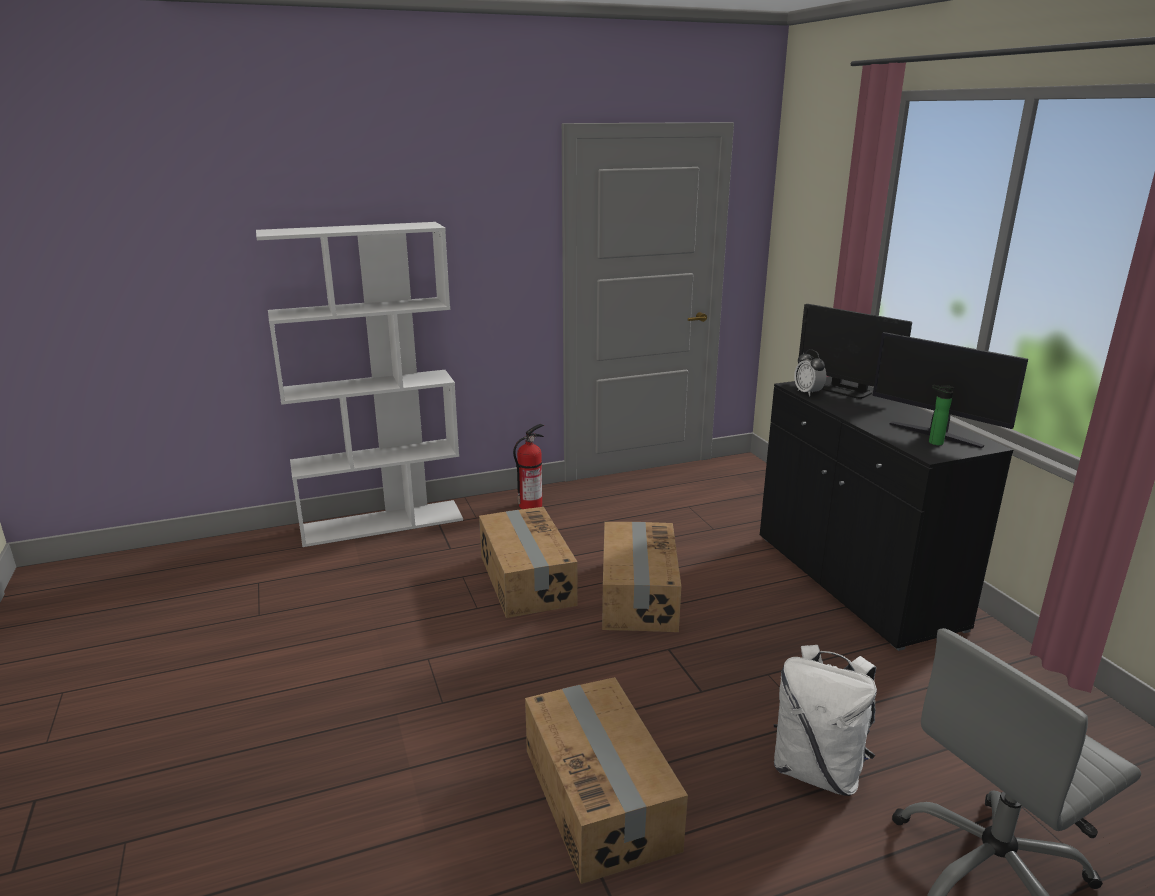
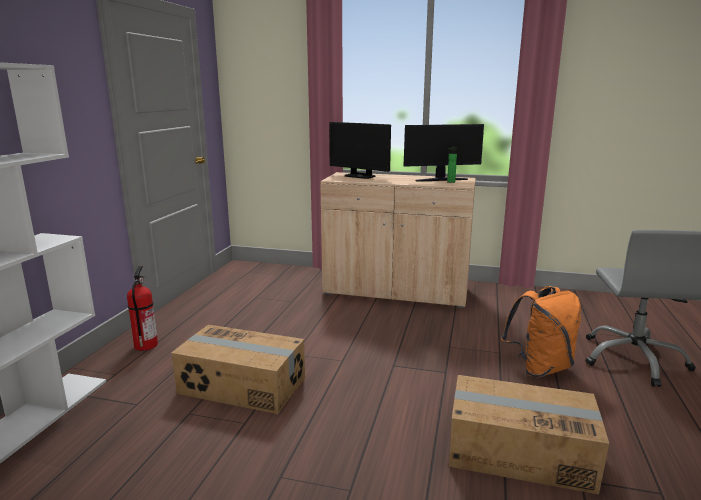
camera: 55 degrees left, 5 degrees down
(637, 595) = (324, 352): cardboard box -> none
(808, 393) = (348, 180): alarm clock -> none
(818, 770) = (540, 368): white backpack -> orange backpack
(847, 391) = (360, 176): monitor -> monitor turned 45 degrees clockwise
(854, 580) = (396, 291): black cabinet -> beige cabinet

